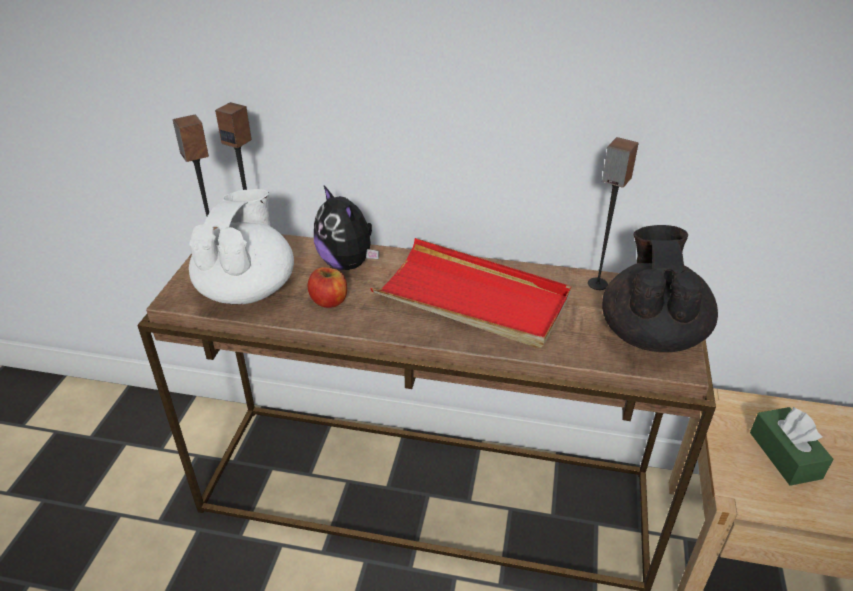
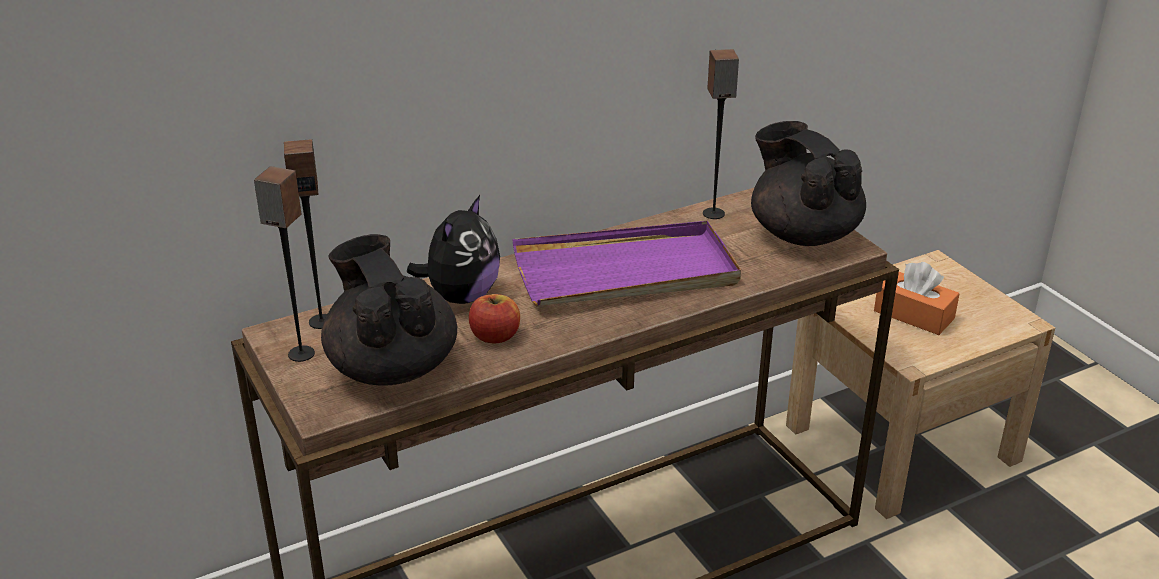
camera: 40 degrees left, 5 degrees down
(248, 289) = (391, 366): white teapot -> black teapot
(348, 263) = (461, 296): plush toy -> plush toy turned 75 degrees counterclockwise
(472, 298) = (626, 272): red tray -> purple tray
(785, 455) = (914, 315): green tissue box -> orange tissue box

